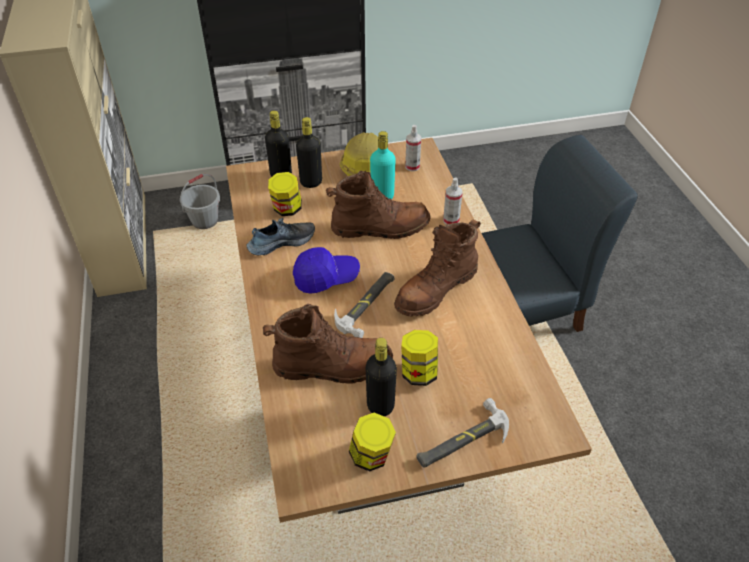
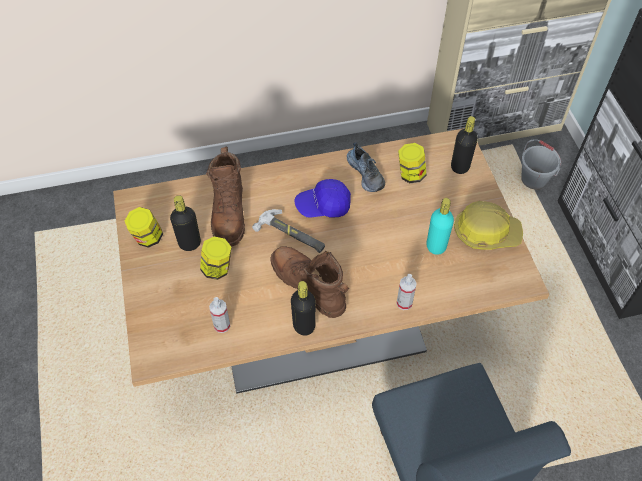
camera: 90 degrees right, 10 degrees up
(311, 182) = (452, 190): black bottle -> black bottle (304, 326)
(326, 278) = (323, 206): blue cap -> blue cap turned 90 degrees clockwise
(380, 227) = (390, 244): brown boot -> none
(412, 166) = (490, 273): spray bottle -> spray bottle (222, 325)
(462, 440) = (152, 293): hammer -> none

